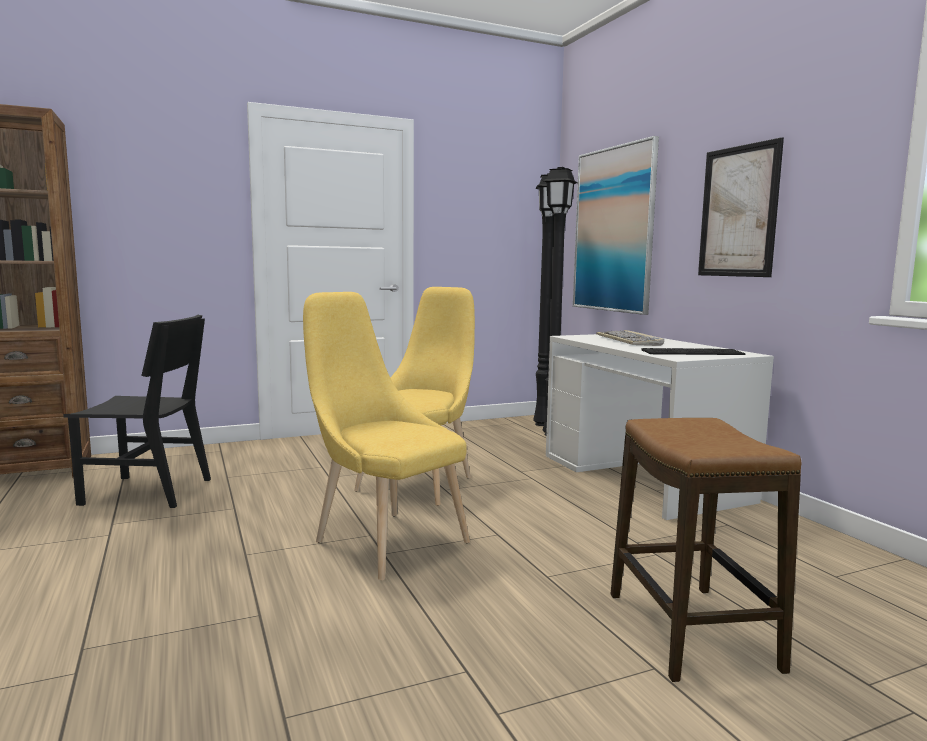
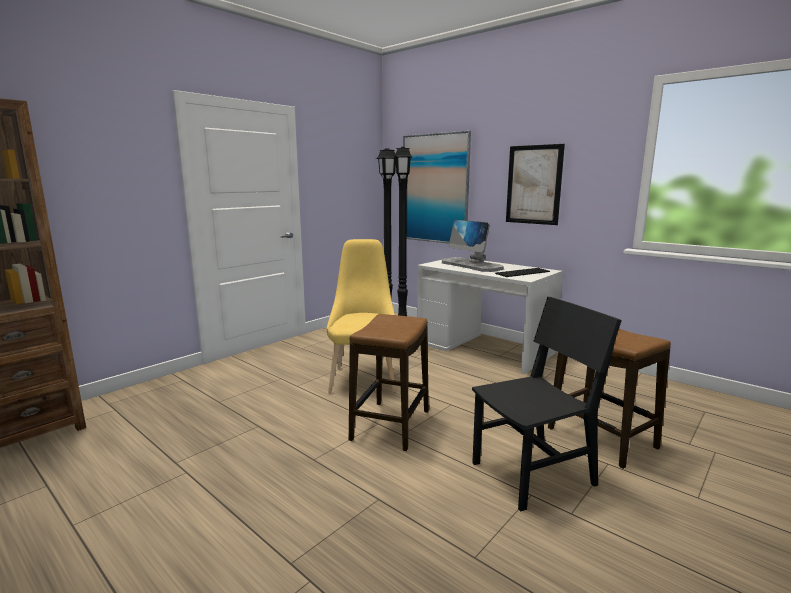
camera: 25 degrees left, 5 degrees up
(147, 492) = (168, 428): black chair -> black chair (533, 474)
(383, 540) = (390, 425): yellow chair -> stool
(629, 341) = (471, 265): keyboard -> monitor

